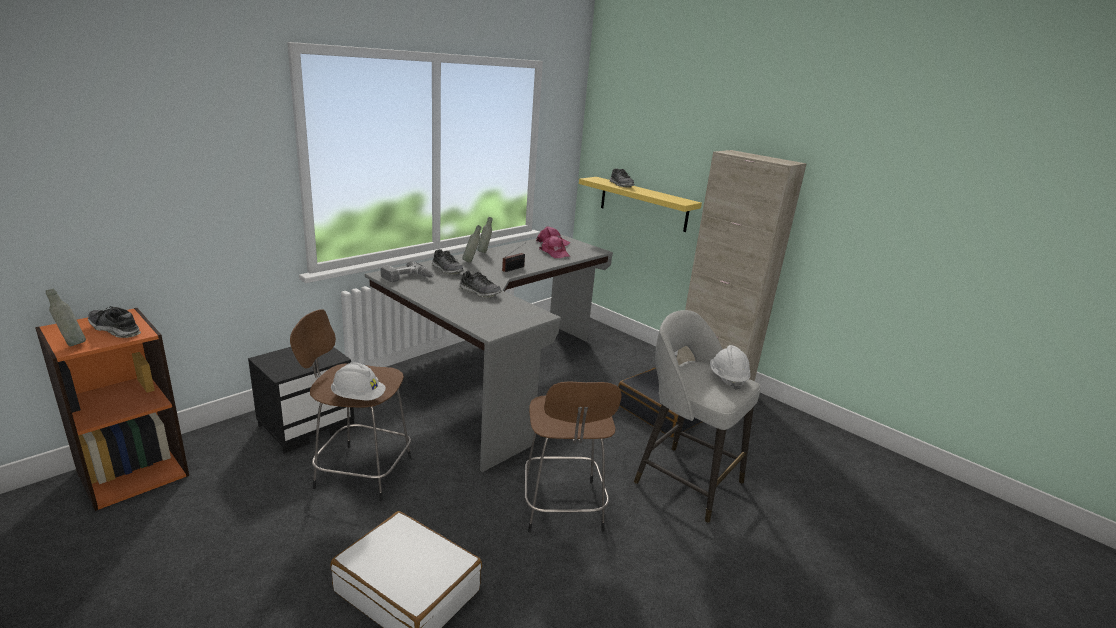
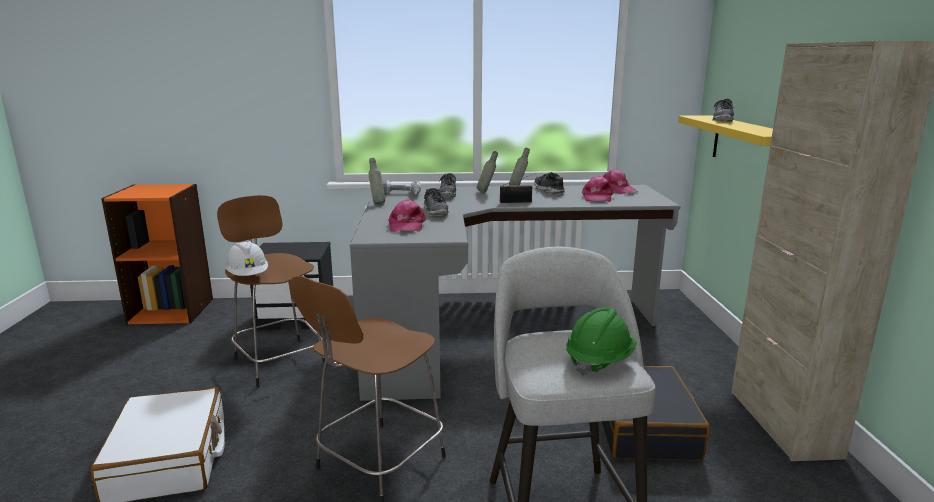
camera: 45 degrees right, 5 degrees down
(72, 344) = (125, 194): grey bottle -> grey bottle (377, 203)
(115, 329) = (158, 191): shoe -> shoe (549, 190)
(489, 312) = (406, 225): none -> pink cap
(727, 378) = (599, 361): white hard hat -> green hard hat

